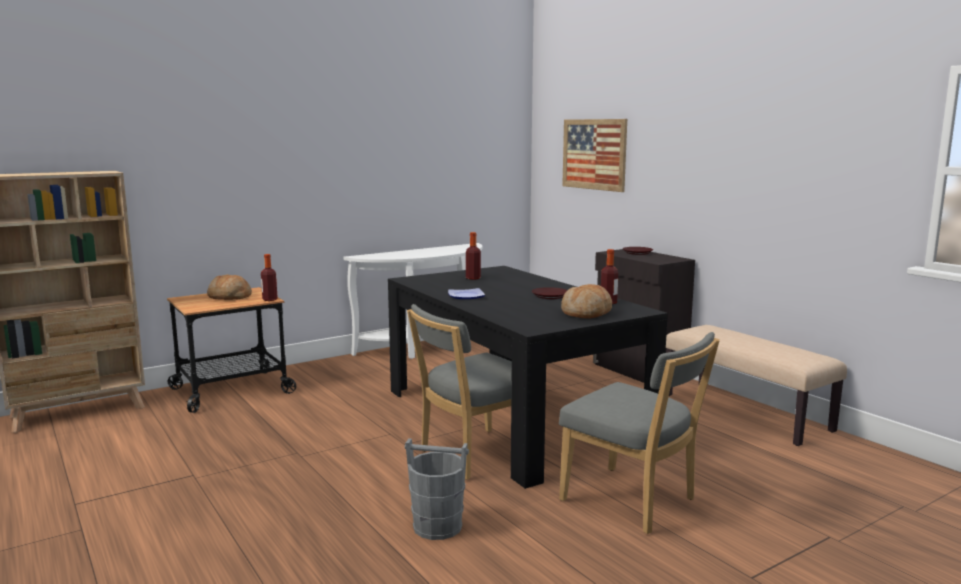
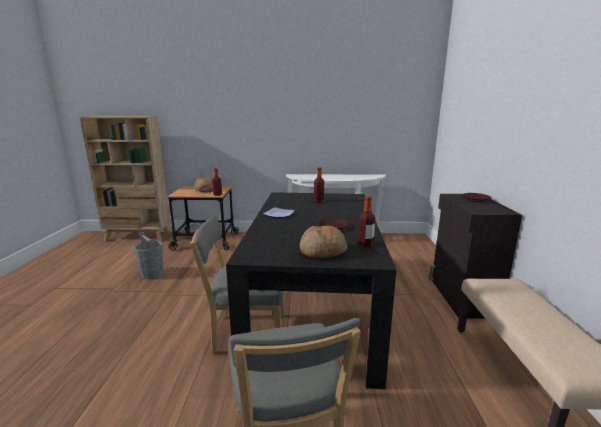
camera: 35 degrees right, 5 degrees up
(437, 526) = (140, 388): grey bucket -> grey bucket (152, 273)
(594, 154) = (470, 112): picture -> none

